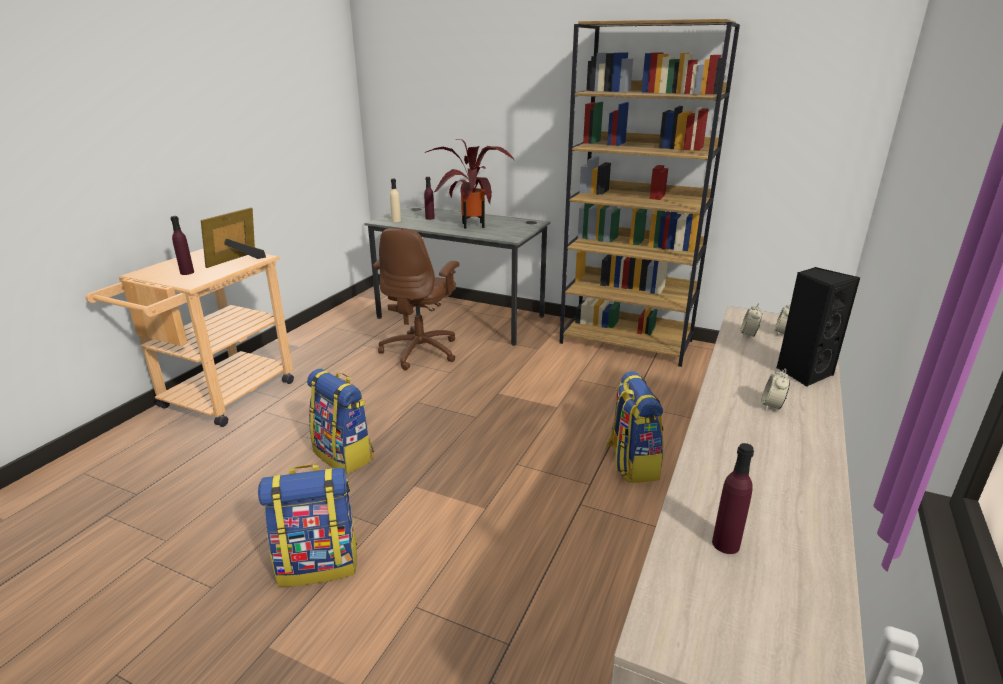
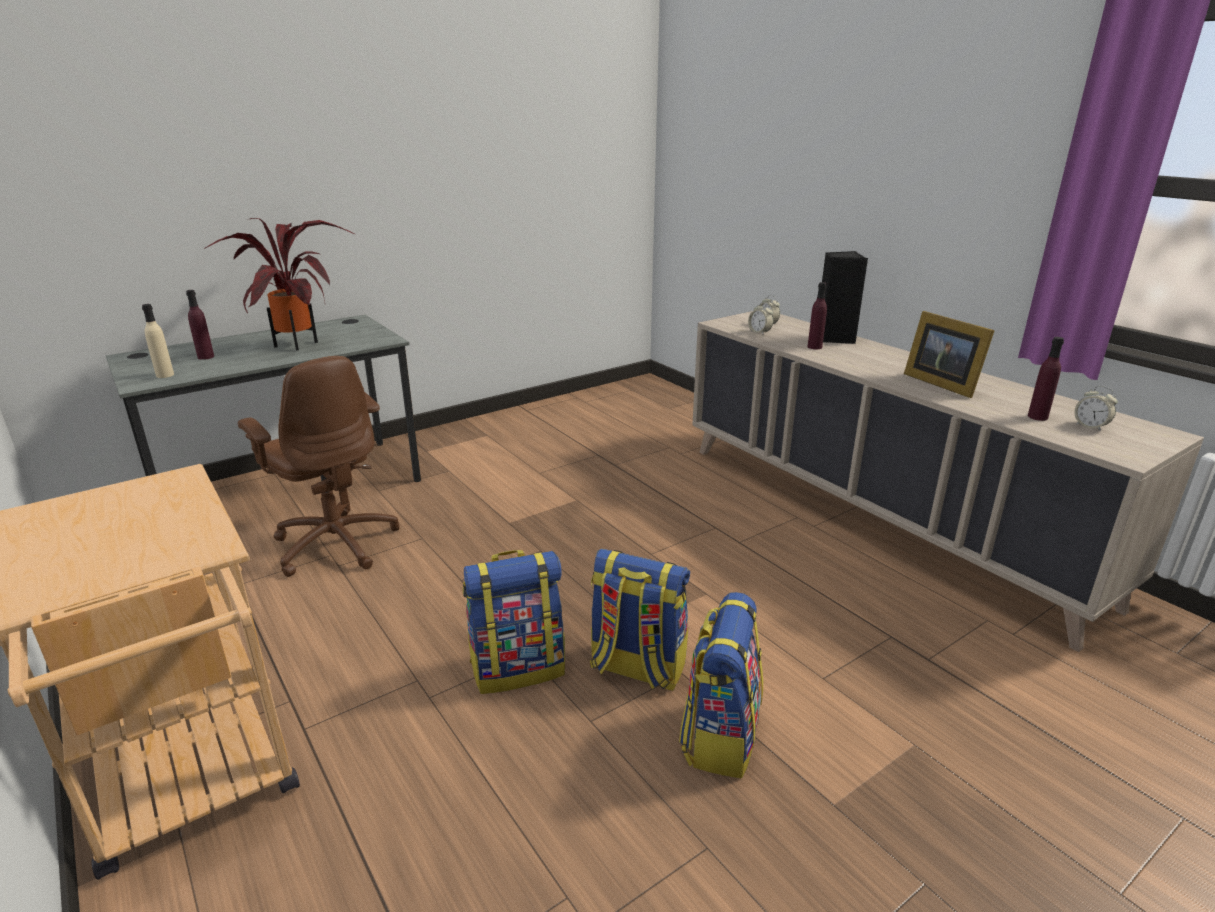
camera: 60 degrees left, 0 degrees up
(187, 272) = (132, 548): purple bottle -> purple bottle (814, 347)
(237, 260) = (155, 496): picture frame -> picture frame (941, 383)
(627, 342) = (505, 425): brown bookcase -> none
(631, 463) = (703, 498): backpack -> backpack (636, 668)
(772, 406) = (876, 359): alarm clock -> alarm clock (1090, 426)

